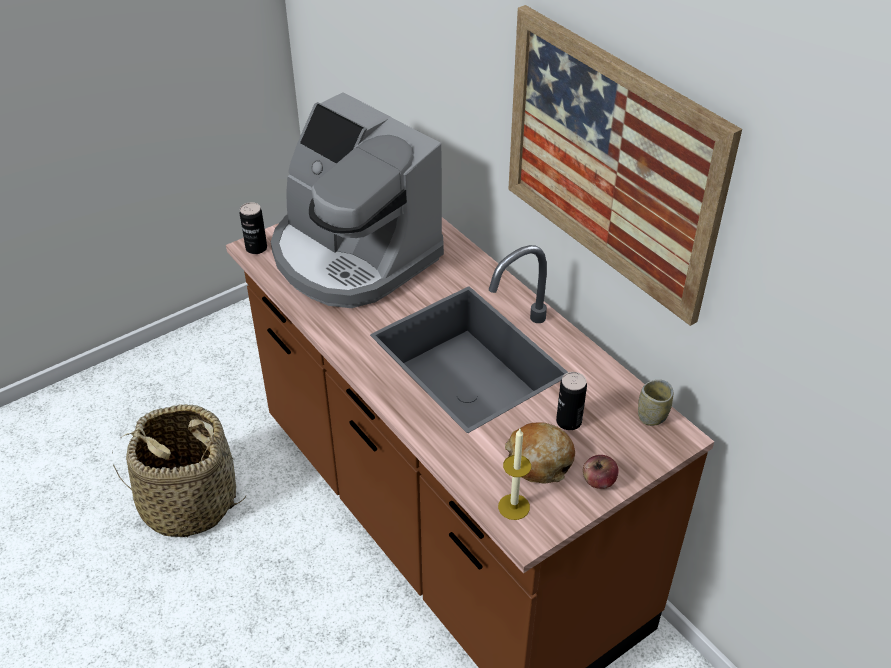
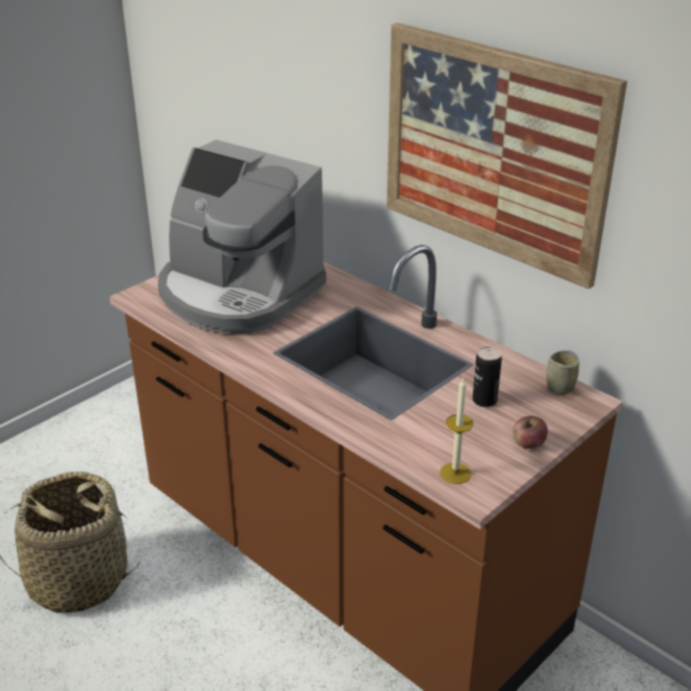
camera: 10 degrees left, 10 degrees down
(256, 248) = (141, 296): can -> none
(539, 460) = (467, 433): bread -> none

